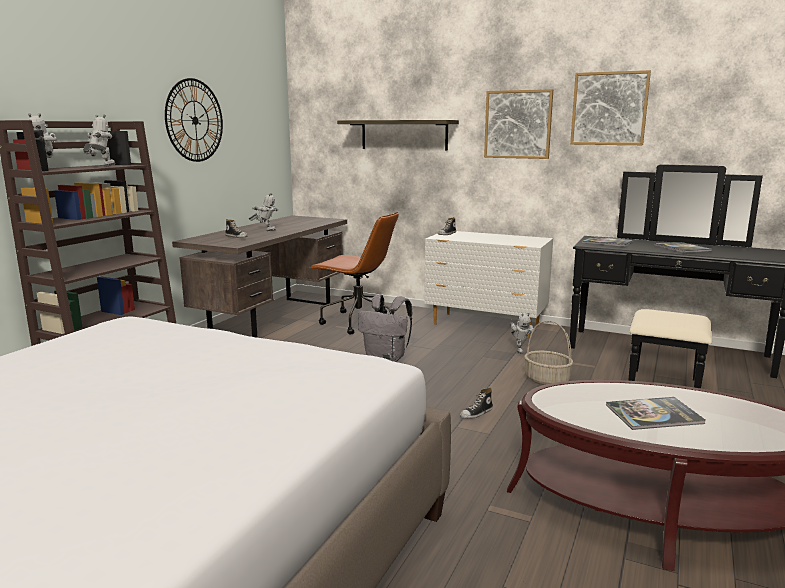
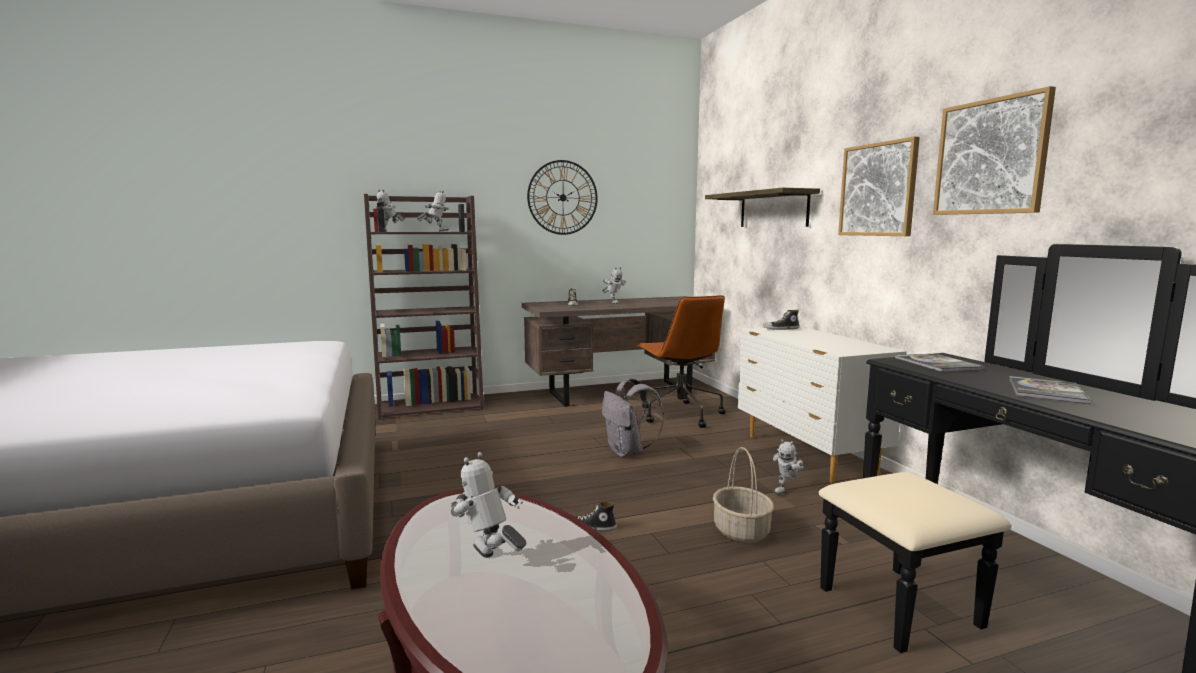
camera: 45 degrees right, 5 degrees down
(654, 414) = (490, 562): book -> toy robot

